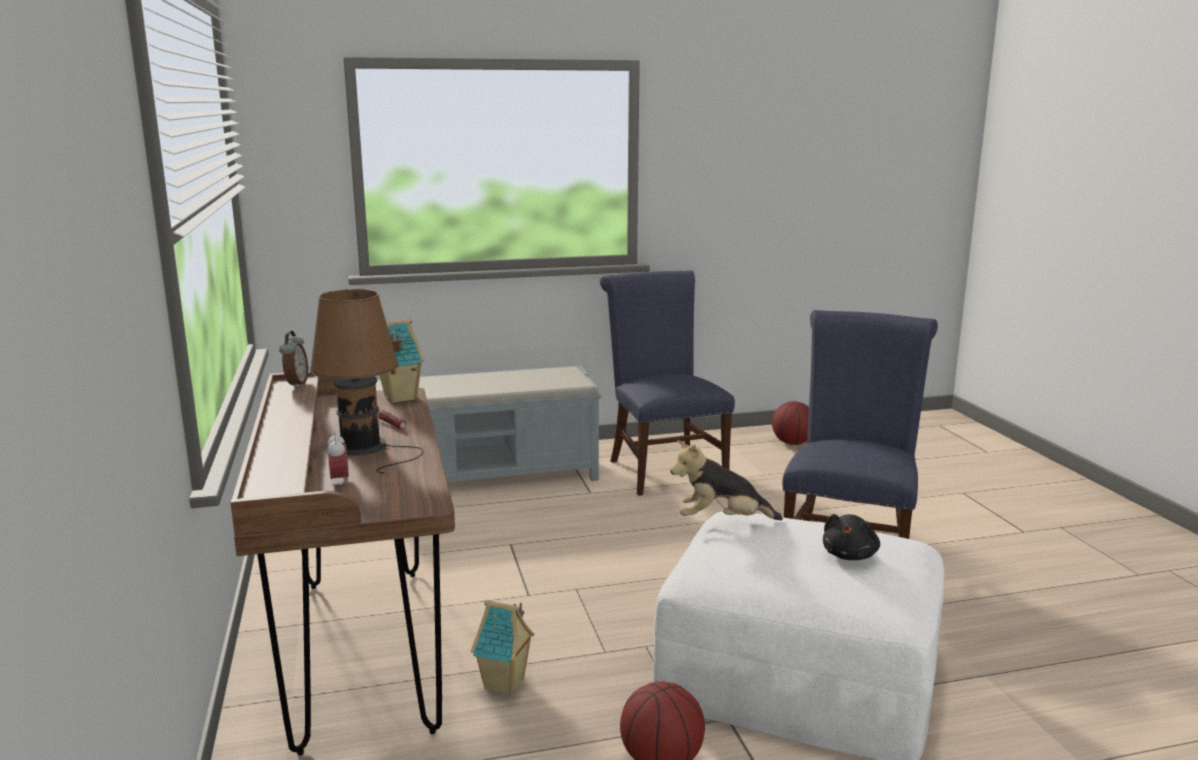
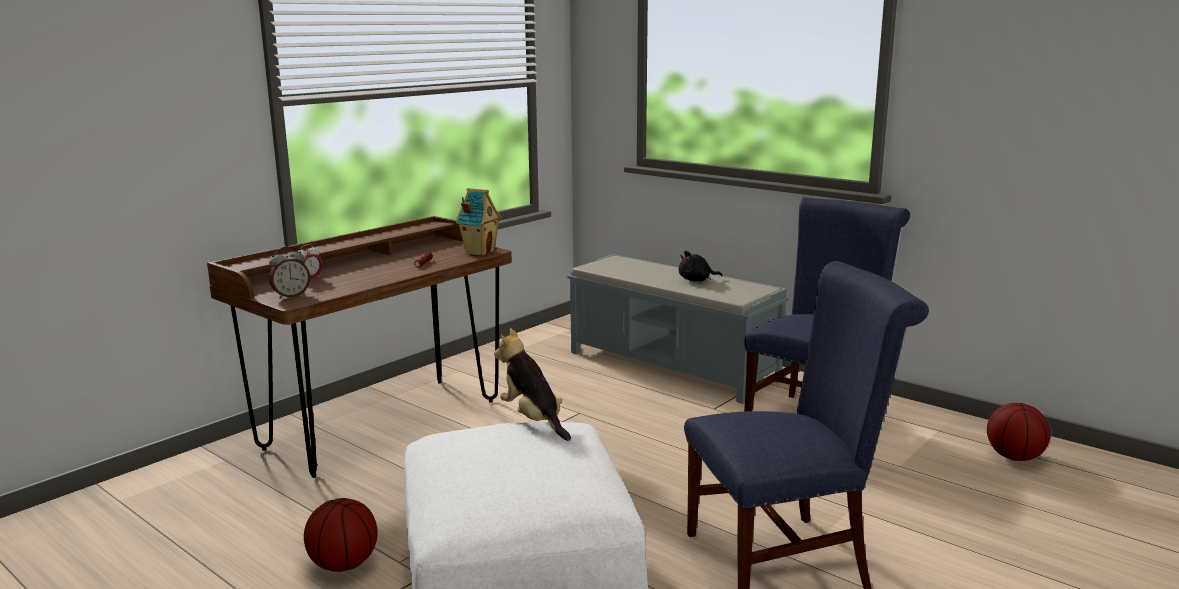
camera: 55 degrees right, 0 degrees up
(296, 384) = (428, 224): alarm clock -> alarm clock (291, 296)
(365, 448) = (371, 270): brown table lamp -> none
(505, 685) = (387, 479): toy house -> none
(850, 555) = (515, 479): black plush toy -> black plush toy (696, 280)

